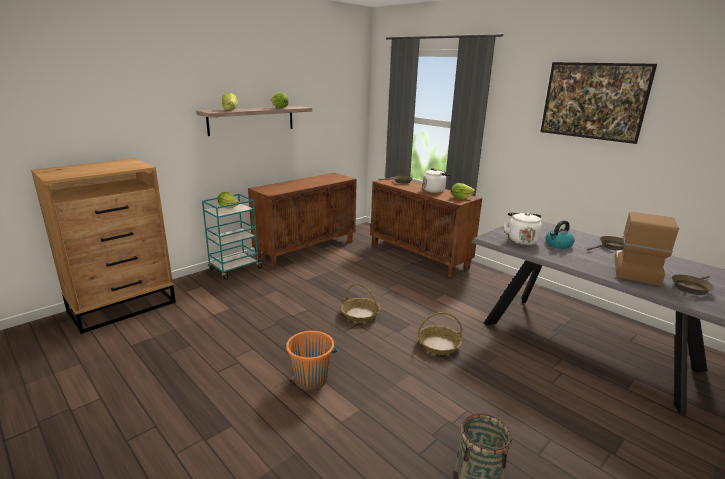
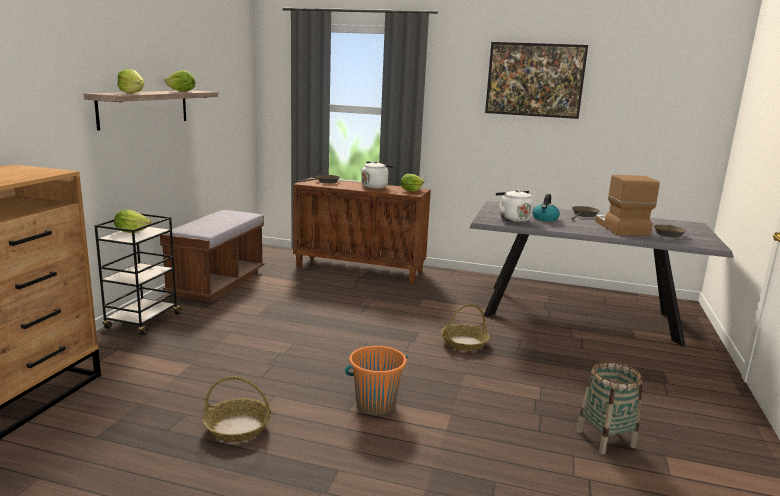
camera: 30 degrees left, 5 degrees down
(234, 269) = (143, 321): turquoise cart -> black cart
(306, 249) = (217, 283): brown cabinet -> brown bench
(360, 314) = (359, 335): basket -> basket (238, 427)

